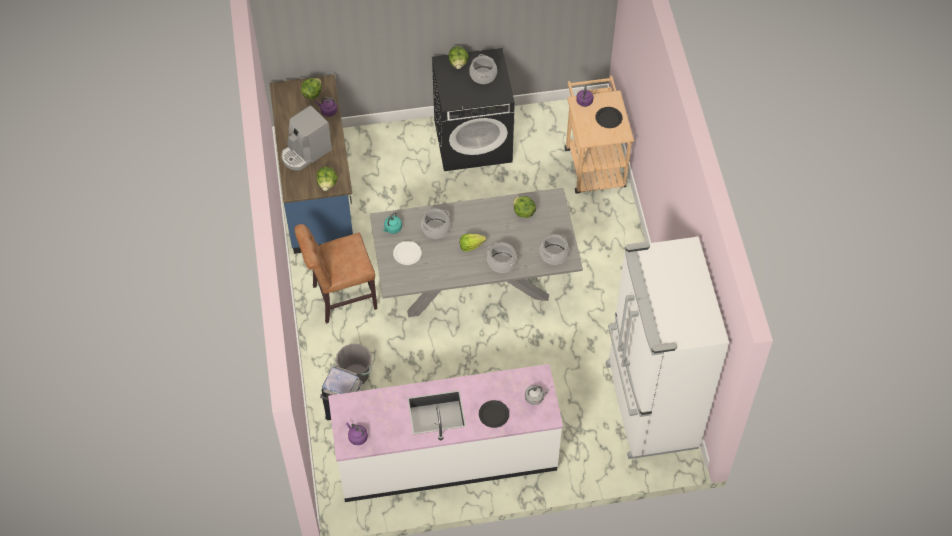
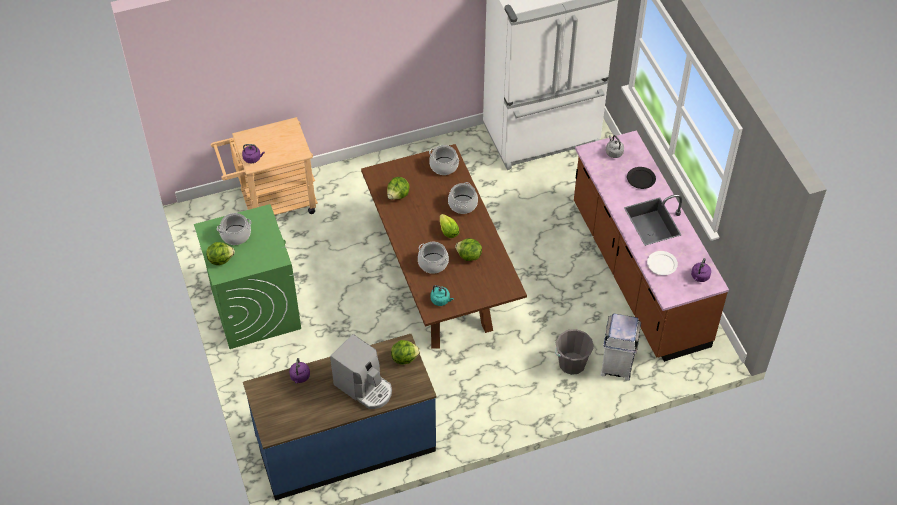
camera: 100 degrees left, 5 degrees down
(312, 93) = (275, 398): lettuce -> lettuce (469, 256)
(341, 298) = (483, 394): brown chair -> none
(407, 254) = (470, 282): white plate -> white plate (662, 264)
(446, 456) = (638, 275): white counter -> brown counter
(473, 140) = (255, 308): black washing machine -> green washing machine
(475, 283) = (440, 280): grey dining table -> brown dining table
(608, 118) = (271, 138): black plate -> none

